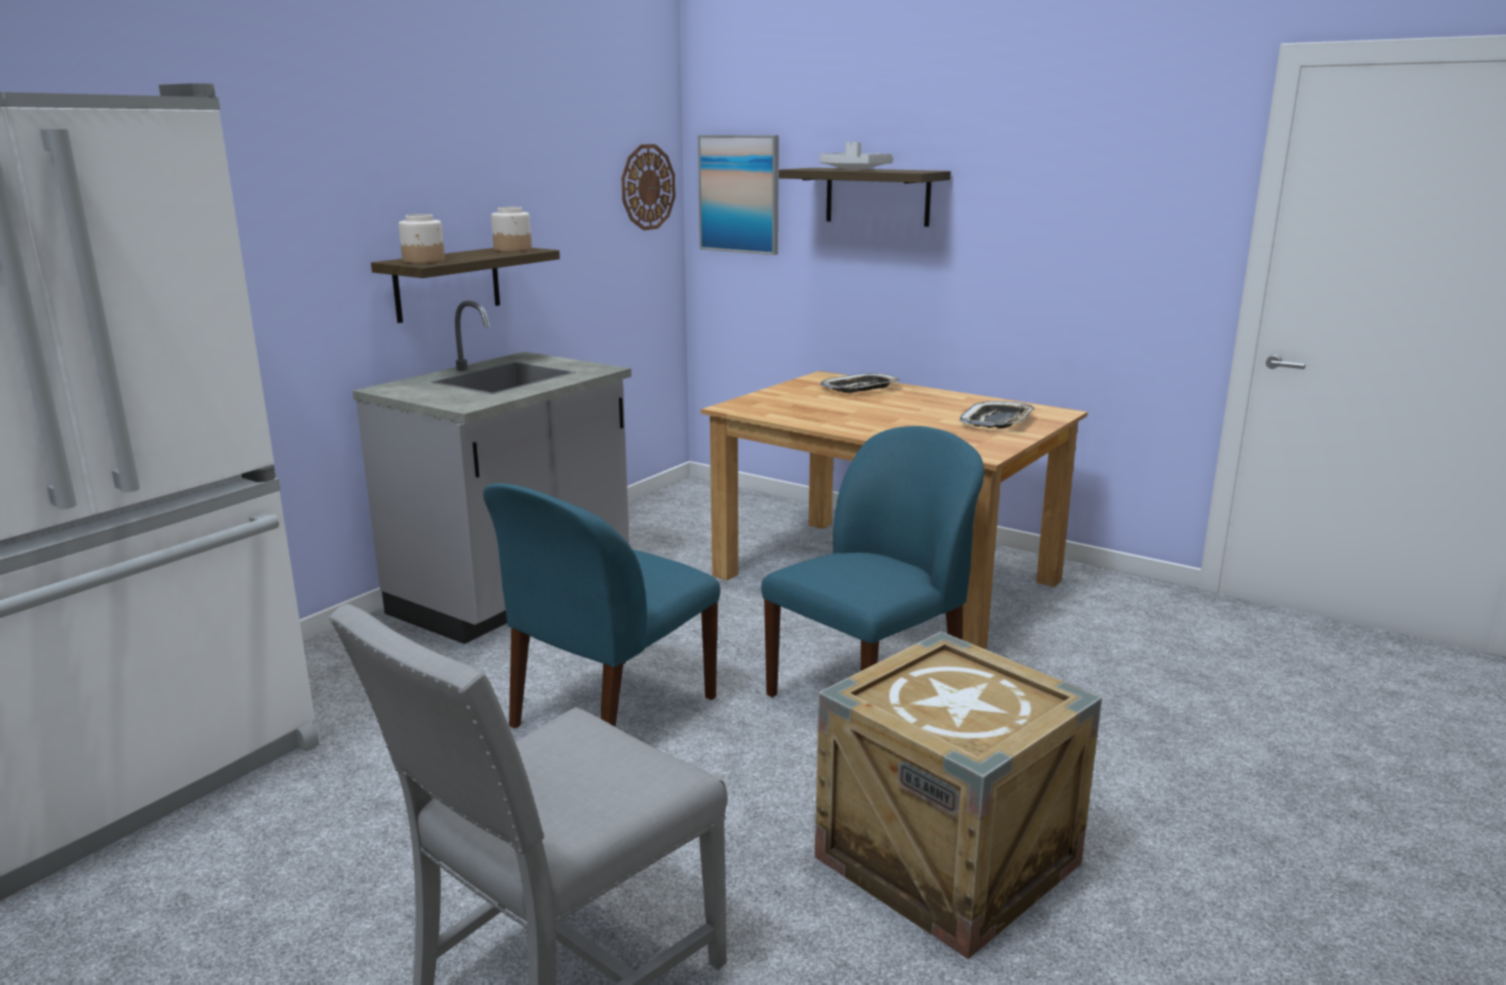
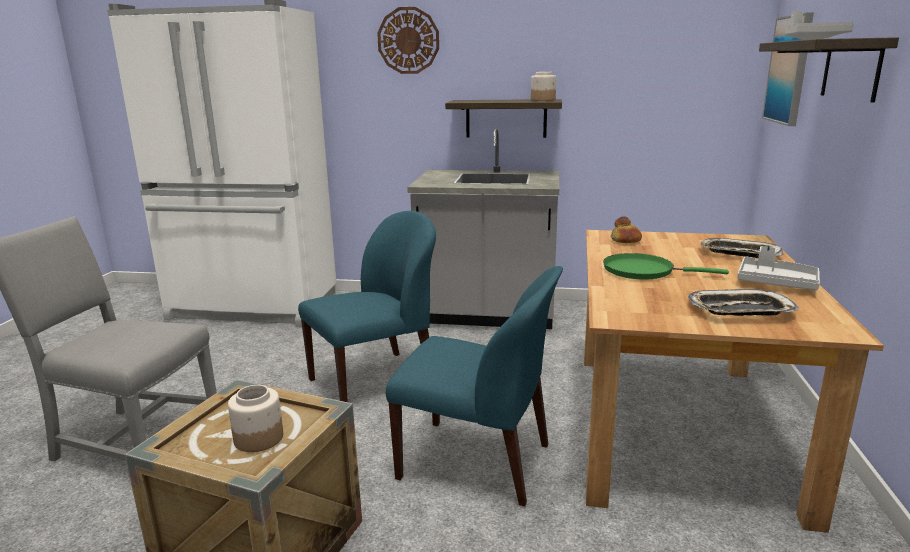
camera: 65 degrees right, 0 degrees up
(424, 261) = (468, 101): jar -> jar (258, 439)
(610, 714) = (375, 381): blue chair -> blue chair turned 135 degrees clockwise
(647, 187) = (718, 63): wall clock -> wall clock (408, 40)
(768, 406) = (625, 241): none -> bread
(871, 422) = (643, 271): none -> green frying pan
(947, 399) = (776, 283): none -> grey tray

